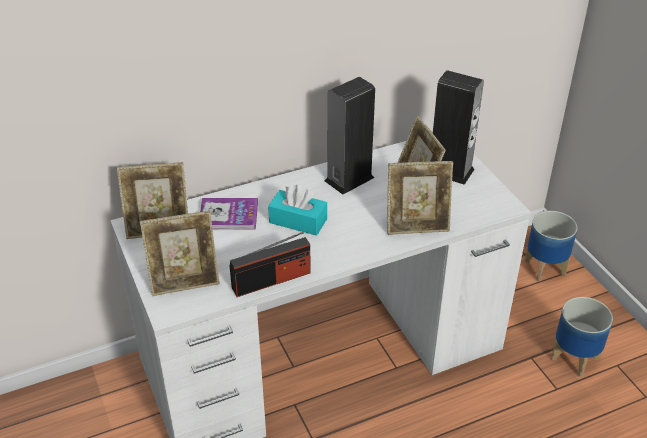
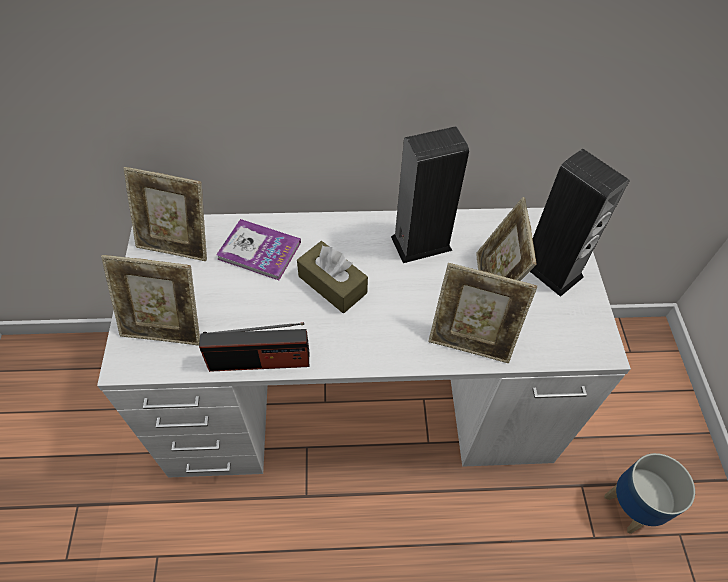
camera: 20 degrees right, 15 degrees up
(298, 221) = (332, 284): turquoise tissue box -> brown tissue box
(544, 267) = (646, 376): planter -> none

